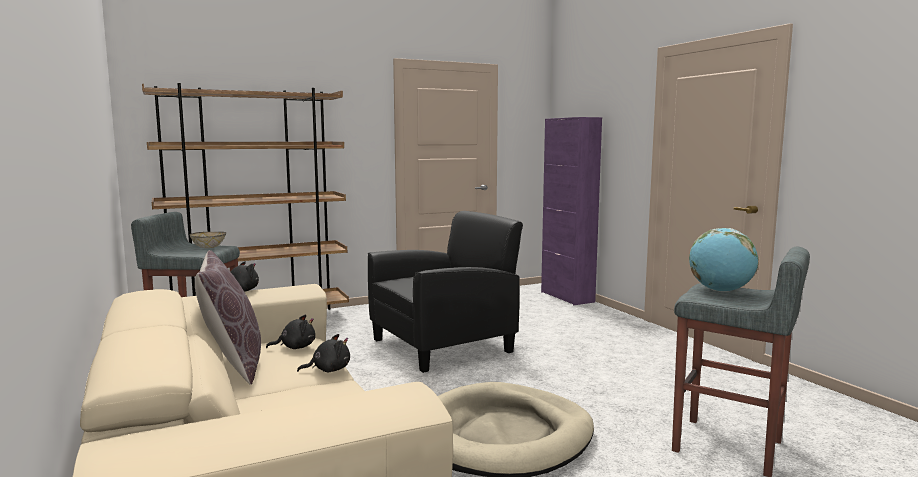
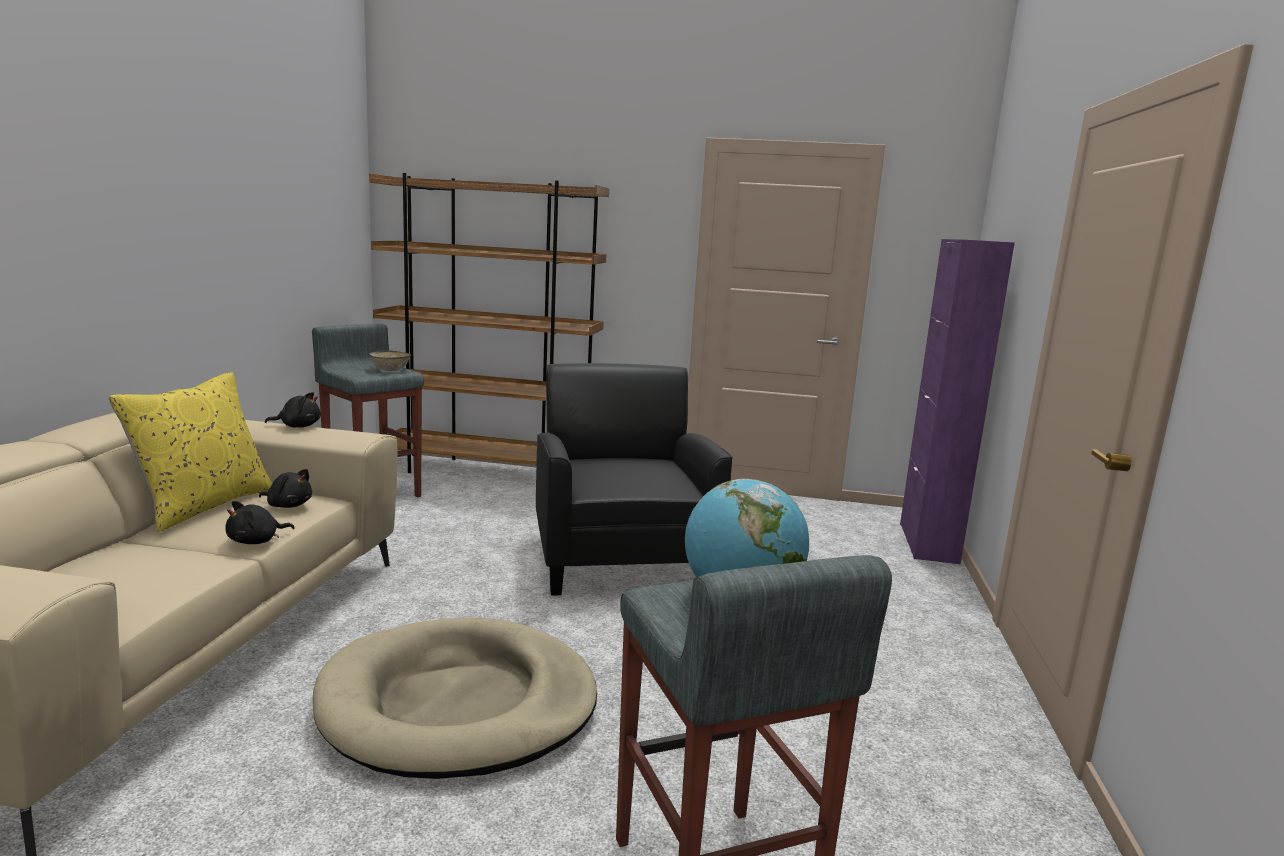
camera: 35 degrees right, 5 degrees up
(232, 364) = (203, 505): brown pillow -> yellow pillow
(328, 370) = (256, 541): black plush toy -> black plush toy turned 120 degrees clockwise
(443, 345) = (621, 559): black armchair -> black armchair turned 105 degrees counterclockwise

